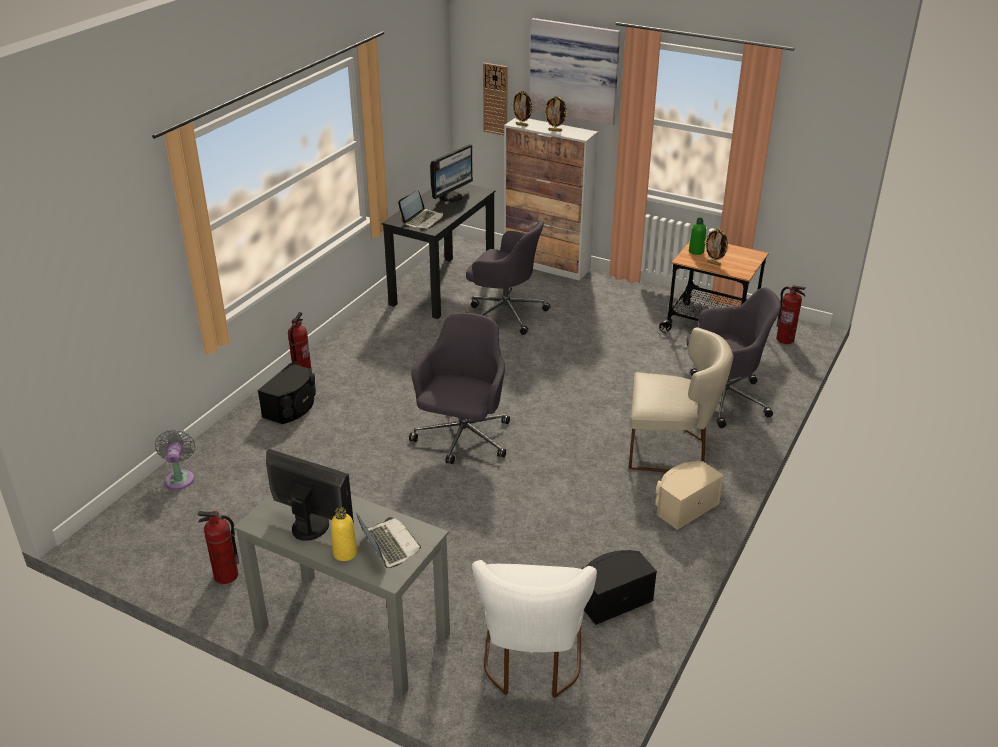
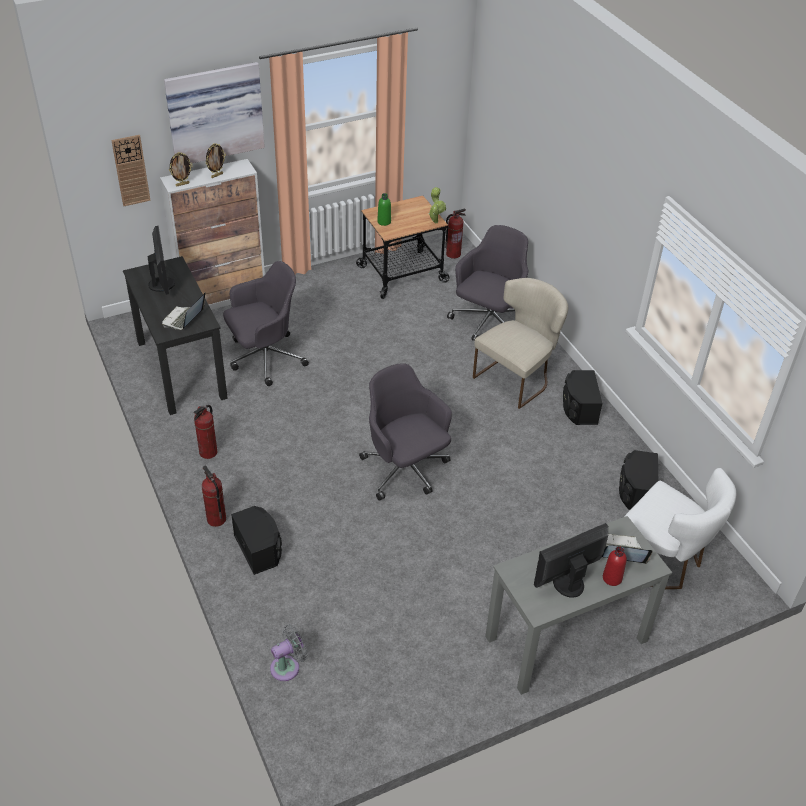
camera: 55 degrees left, 10 degrees up
(180, 477) = (288, 666): grey fan -> grey fan turned 120 degrees clockwise
(226, 576) = (446, 687): fire extinguisher -> fire extinguisher (208, 452)
(345, 553) = (612, 578): yellow bottle -> red bottle
(422, 220) = (183, 319): laptop -> laptop turned 135 degrees counterclockwise
(684, 506) = (579, 408): beige speaker -> black speaker
(714, 263) = (409, 224): picture frame -> none
(742, 272) = (435, 221): none -> potted plant

